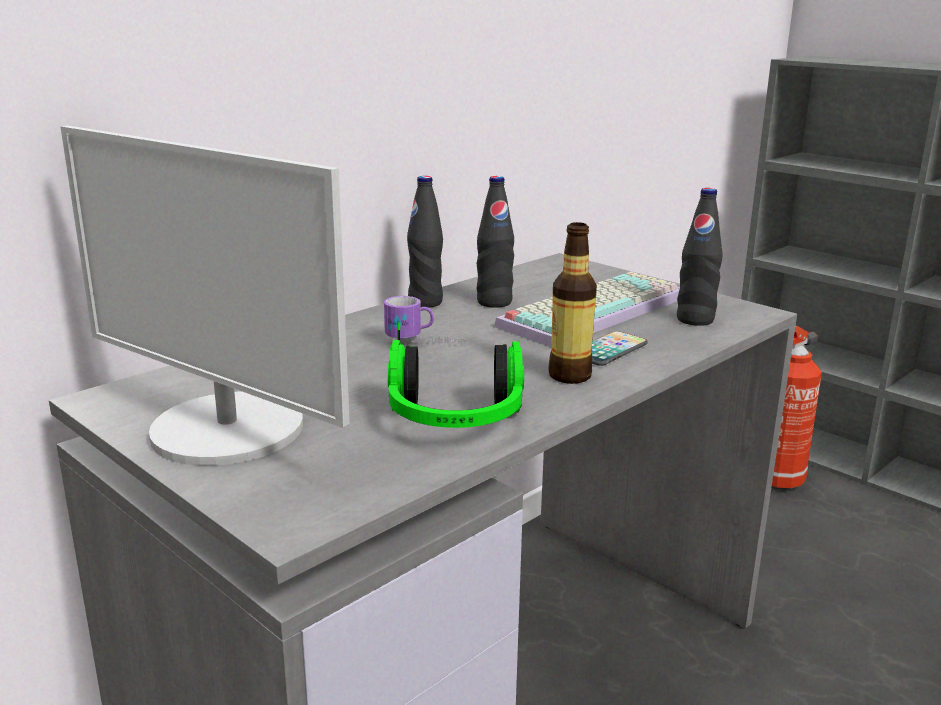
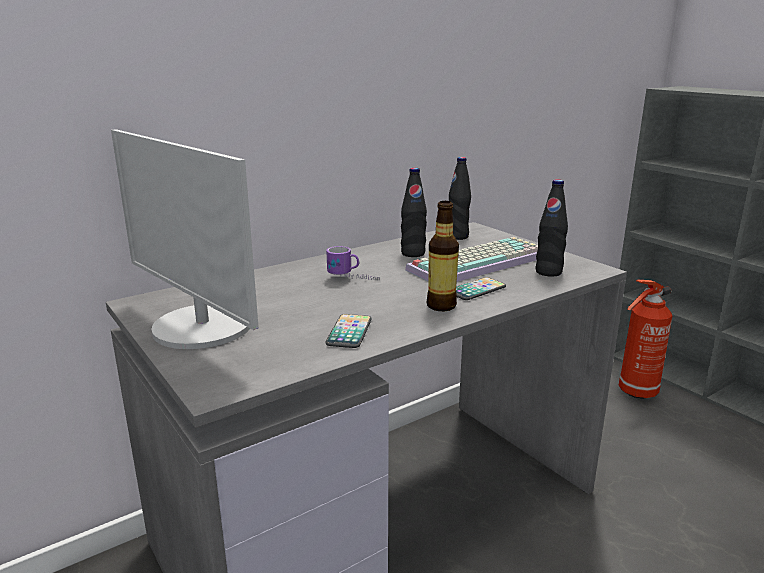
camera: 10 degrees right, 0 degrees up
(425, 302) = (366, 251): black bottle -> black bottle (457, 236)
(455, 422) = (349, 332): headphones -> phone

